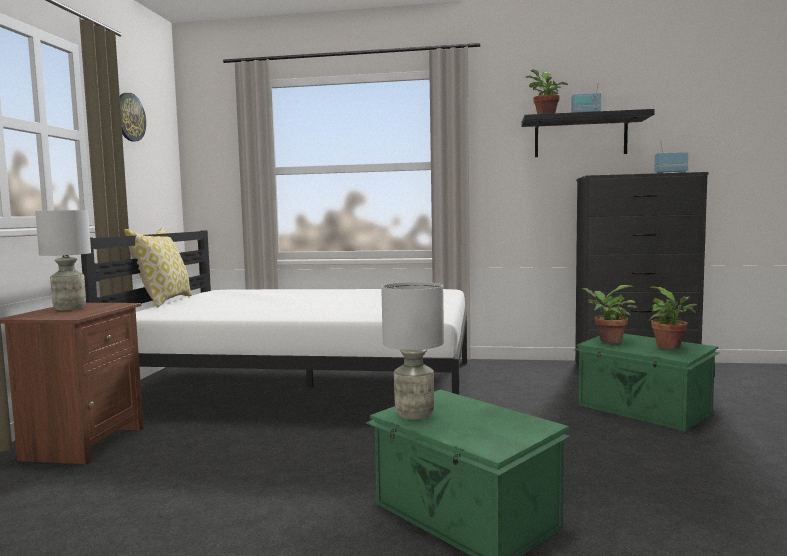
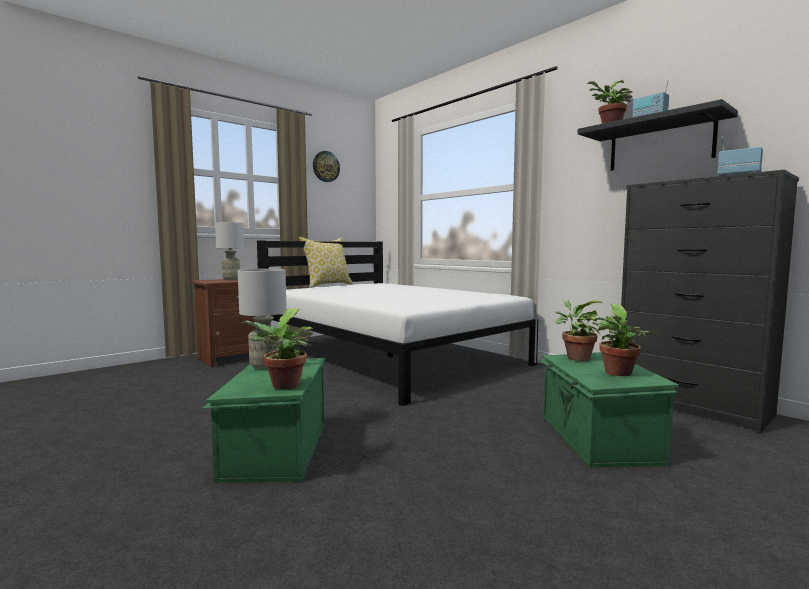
camera: 40 degrees right, 0 degrees up
(526, 425) = (283, 386): none -> potted plant

